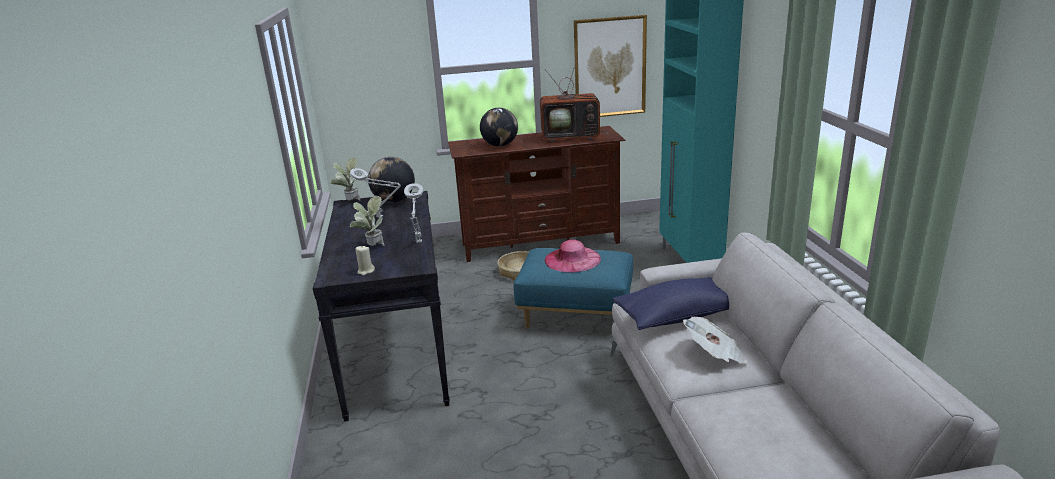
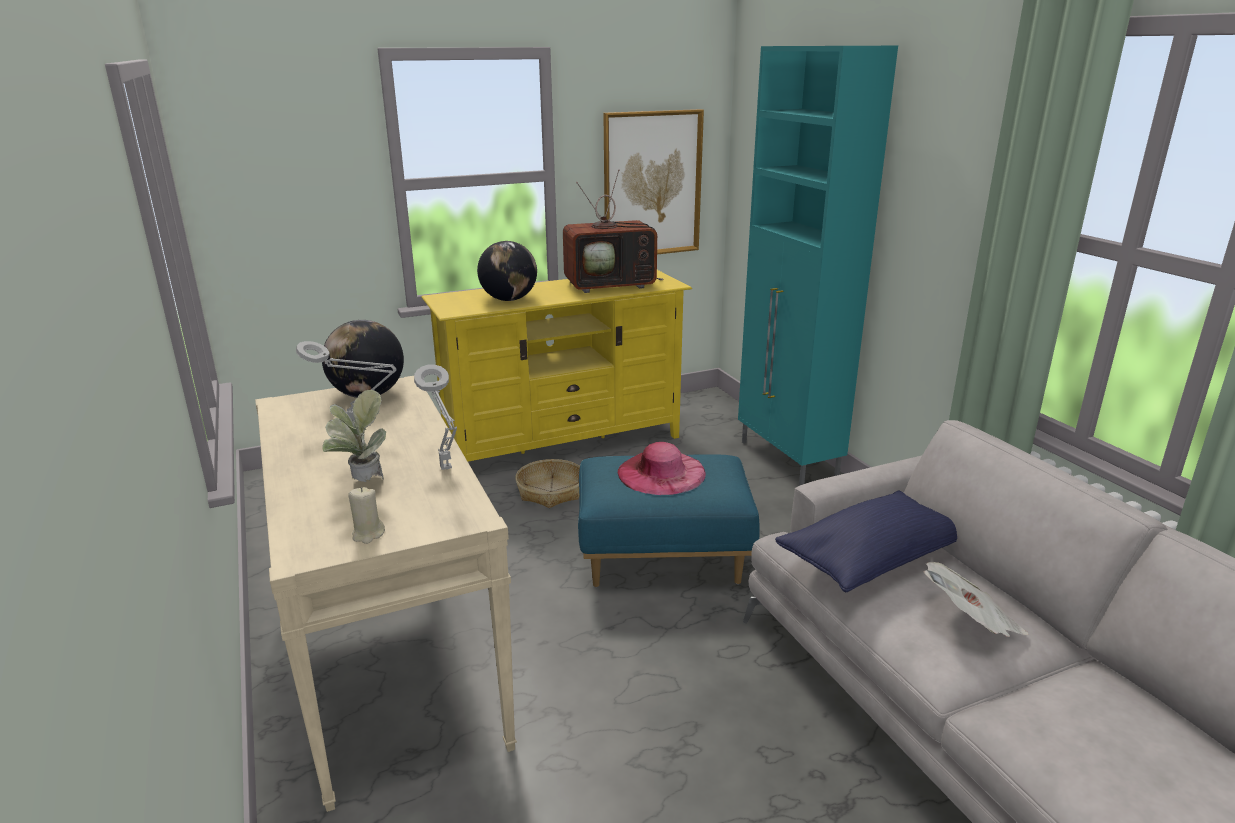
camera: 15 degrees left, 0 degrees up
(350, 202) = (288, 401): potted plant -> none
(396, 353) = (390, 655): black console table -> beige console table
(540, 243) = (564, 444): brown tv stand -> yellow tv stand

